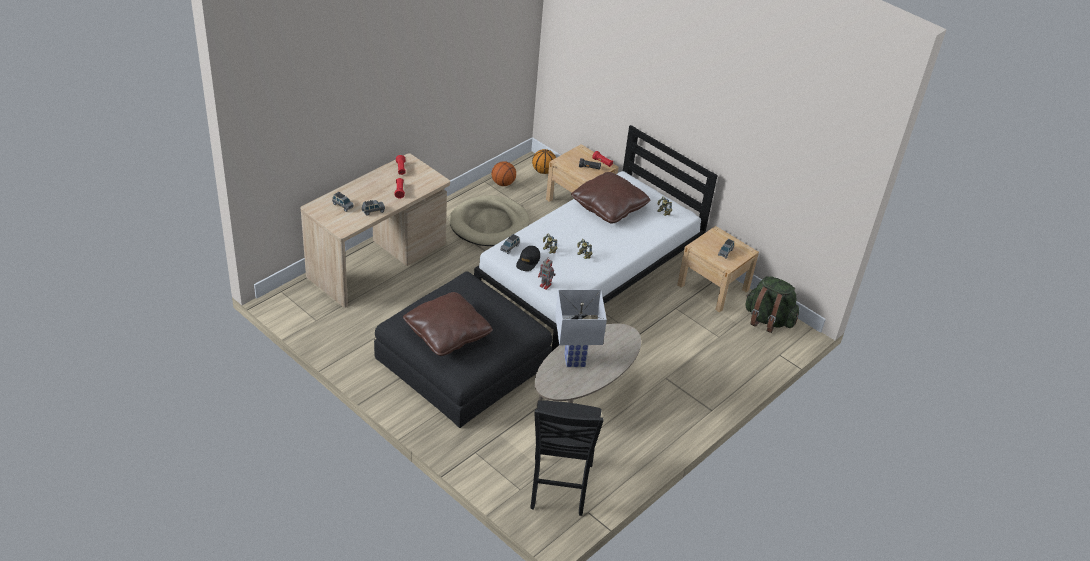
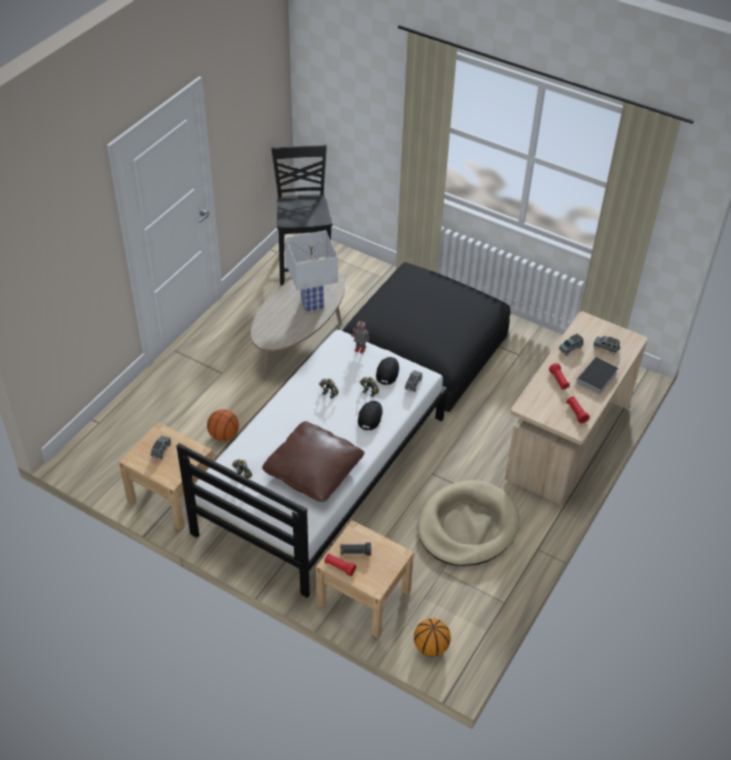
camera: 170 degrees right, 5 degrees up
(368, 187) = (596, 378): none -> book
(447, 333) = (437, 292): brown pillow -> none
(503, 183) = (477, 605): basketball -> basketball (223, 435)
(554, 232) = (370, 416): none -> black cap
(768, 320) = (107, 463): green backpack -> none

